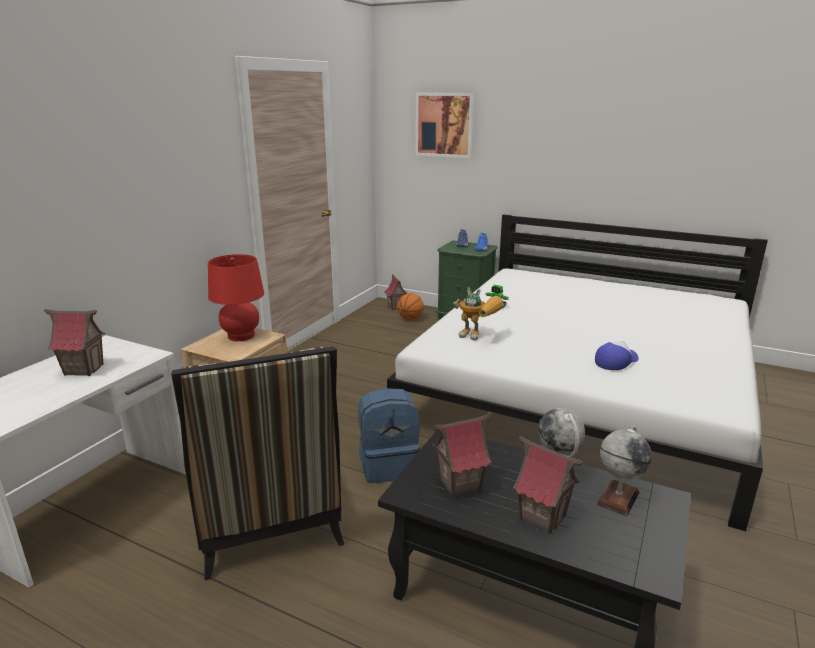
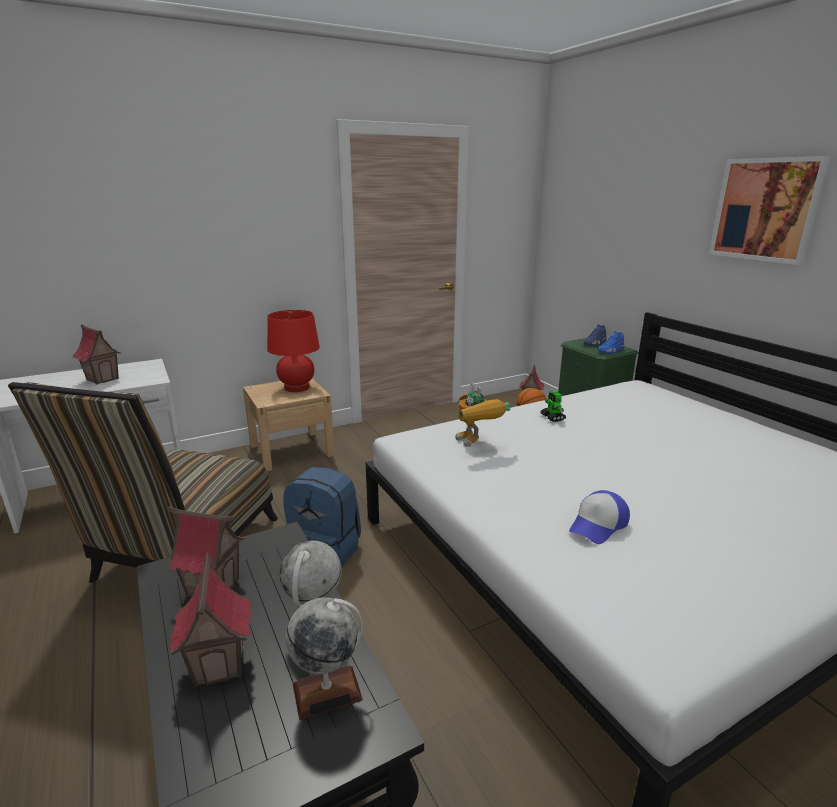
camera: 35 degrees right, 0 degrees up
(444, 125) = (602, 198): picture -> picture (766, 210)
(616, 361) = (598, 525): cap -> cap turned 135 degrees clockwise

